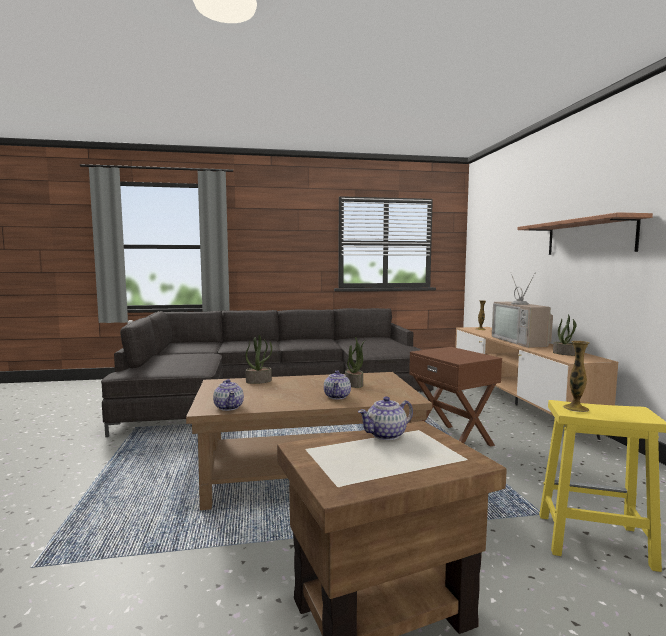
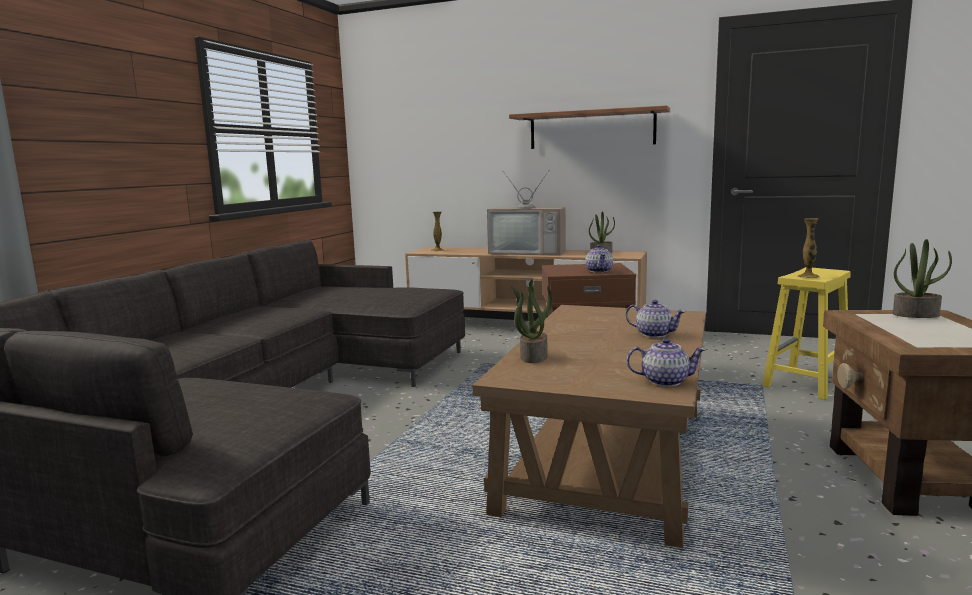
camera: 60 degrees left, 5 degrees up
(354, 384) = (605, 322): potted plant -> potted plant (916, 314)
(386, 435) = (876, 321): teapot -> teapot (599, 271)

